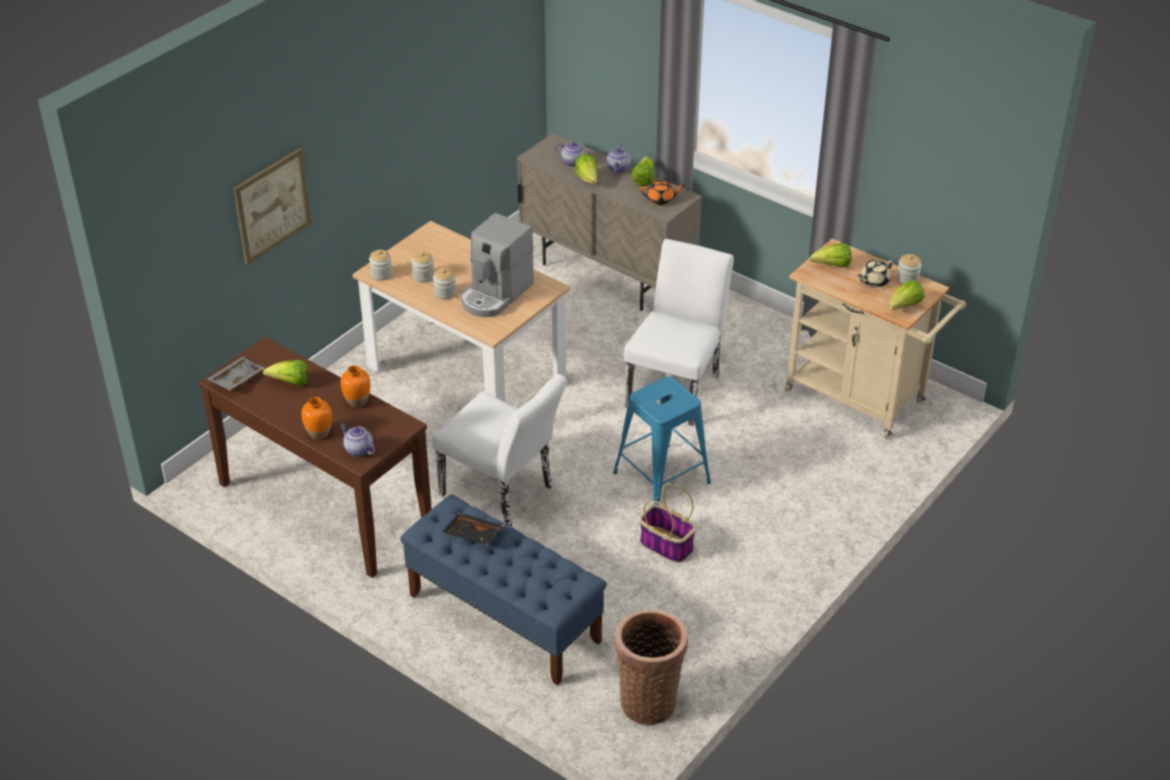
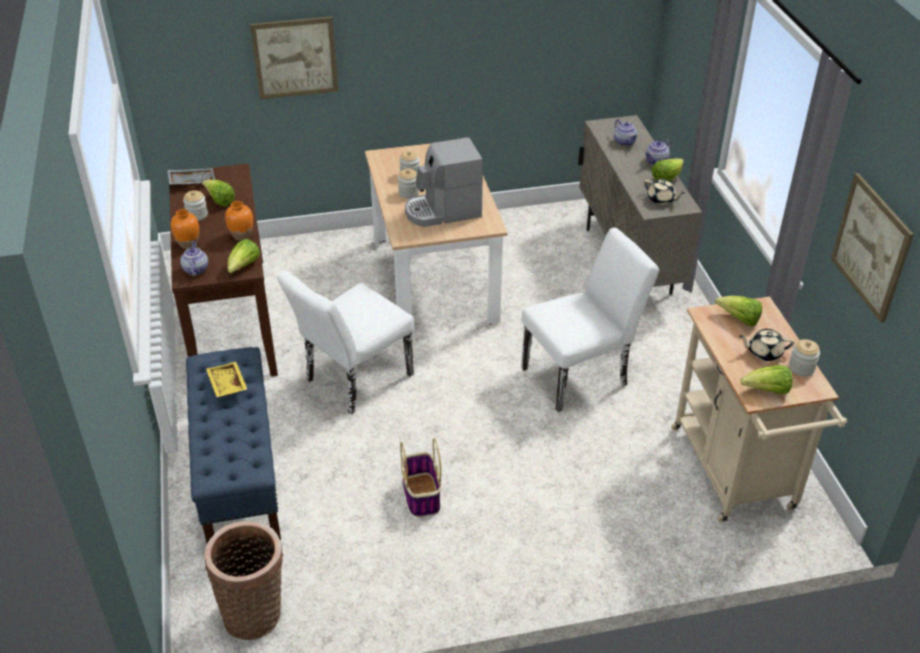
camera: 40 degrees right, 0 degrees up
(381, 274) = (383, 160): jar -> jar (197, 215)
(472, 535) = (226, 385): black tray -> yellow tray
(503, 494) = (352, 381): white chair -> white chair turned 60 degrees clockwise
(588, 179) = (620, 159): lettuce -> lettuce (244, 267)
(661, 200) = (661, 199): orange teapot -> beige teapot
(662, 477) = (484, 439): blue stool -> none
(926, 161) = (871, 247): none -> picture

